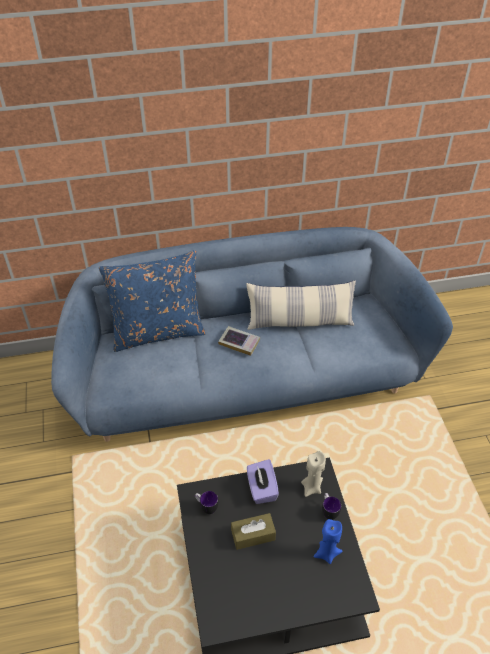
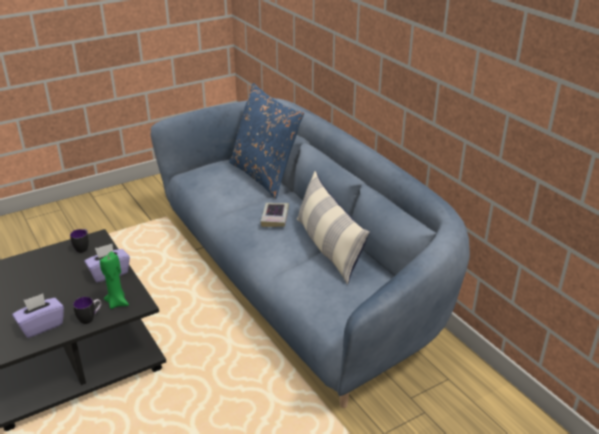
camera: 70 degrees right, 15 degrees down
(253, 535) = (57, 278): brown tissue box -> none
(312, 487) = (117, 302): beige candle -> green candle
(327, 553) = (41, 325): blue candle -> purple tissue box

